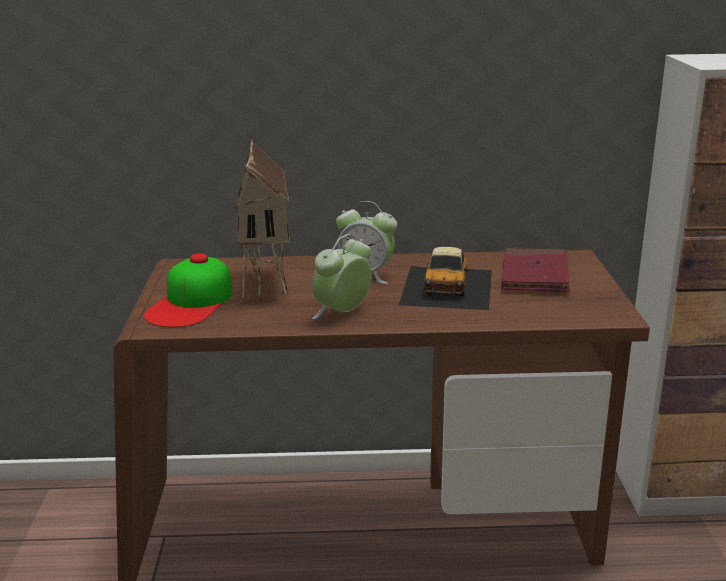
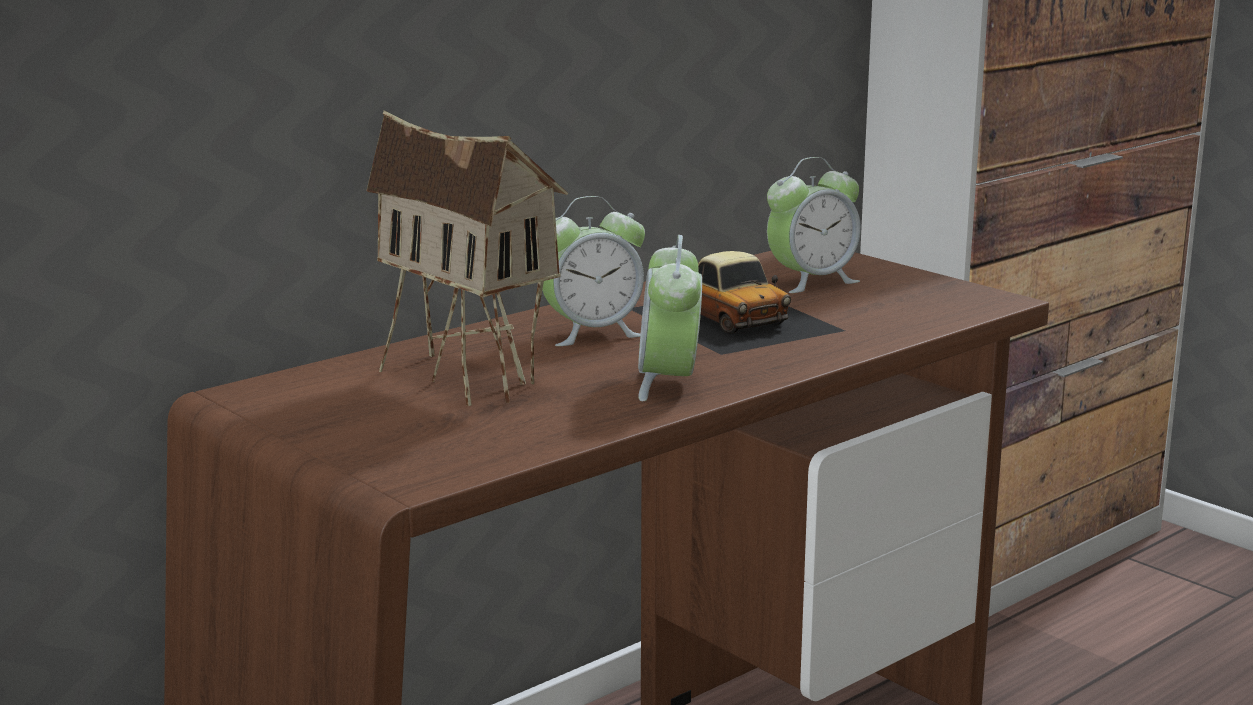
camera: 40 degrees left, 5 degrees down
(191, 303) = (400, 434): cap -> none
(535, 275) = (811, 281): red book -> alarm clock

